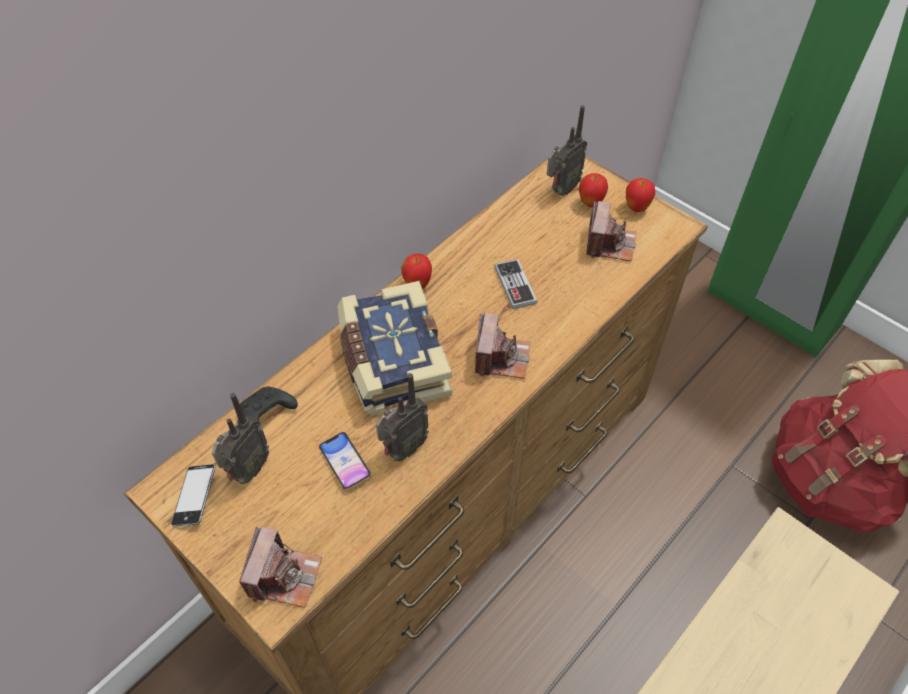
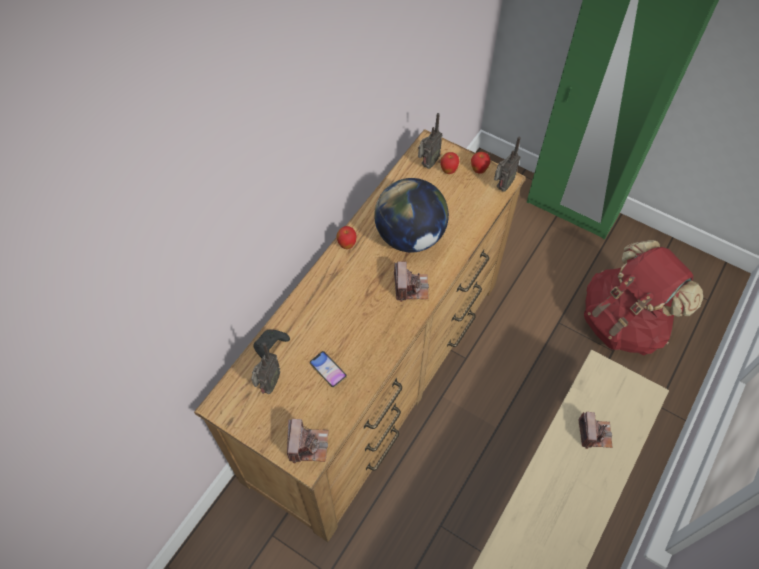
camera: 10 degrees left, 5 degrees up
(195, 497) = (240, 407): phone -> none
(392, 361) = (342, 300): book -> none
(403, 449) = (361, 356): radio -> radio (502, 186)
(515, 285) = (410, 236): game controller -> globe
(609, 244) = (465, 198): camera -> camera (594, 434)

